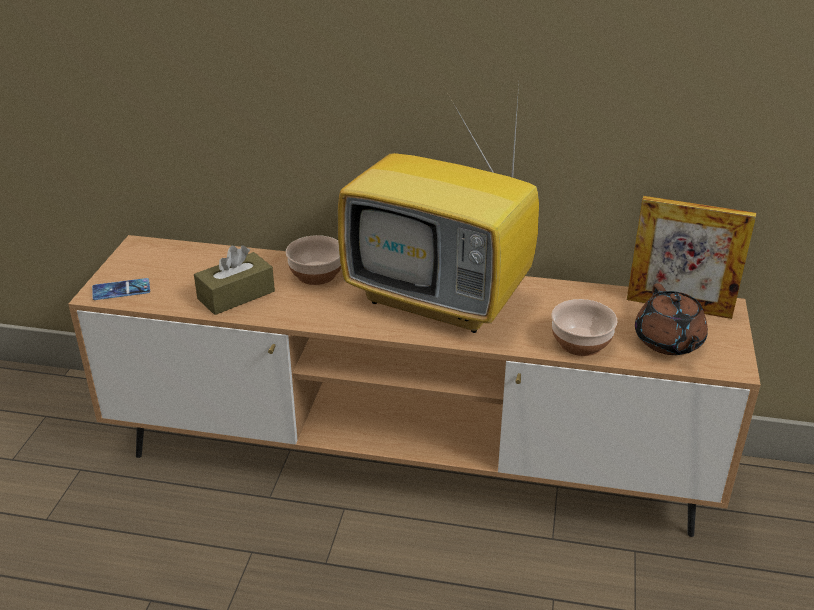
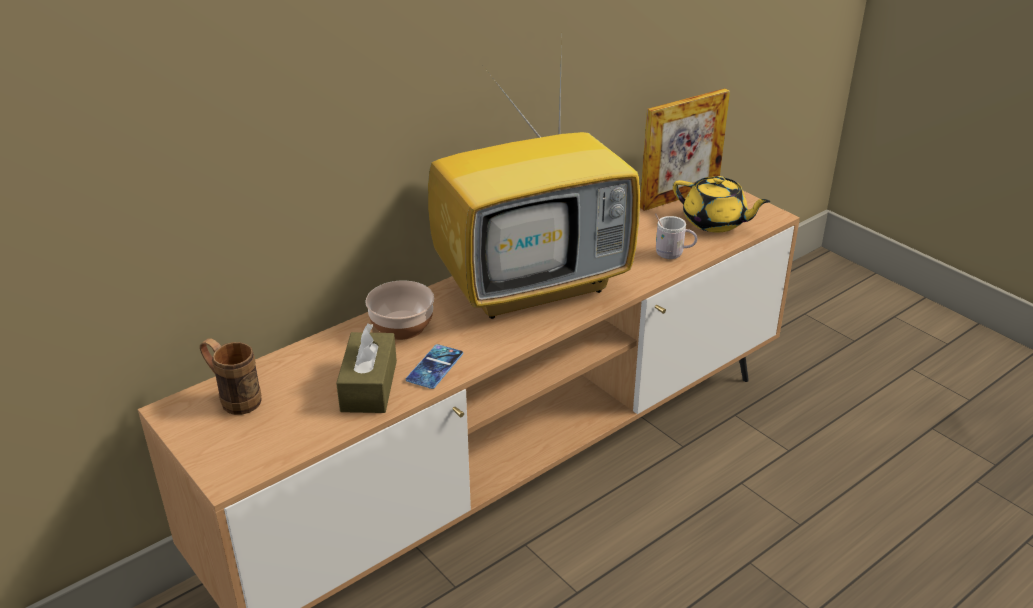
camera: 50 degrees left, 0 degrees up
(121, 290) = (246, 456): phone -> phone (434, 367)
(170, 257) = (234, 398): none -> brown mug
(581, 343) = (673, 254): bowl -> white mug
(668, 342) = (715, 222): brown teapot -> yellow teapot

